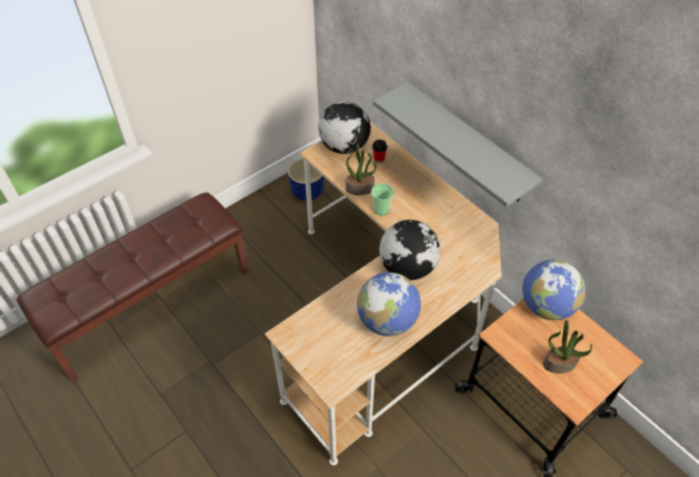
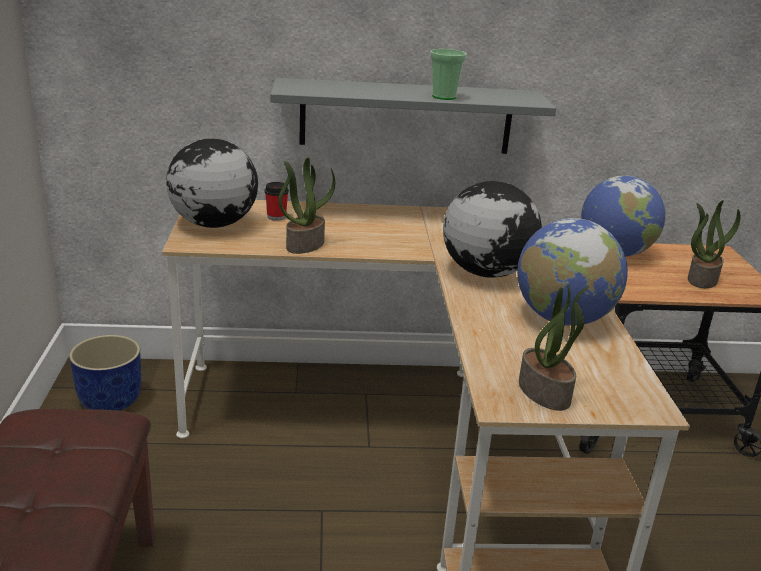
camera: 55 degrees left, 25 degrees down
(308, 345) = (545, 392): none -> potted plant
(381, 209) = (364, 248): cup -> cup (444, 97)

